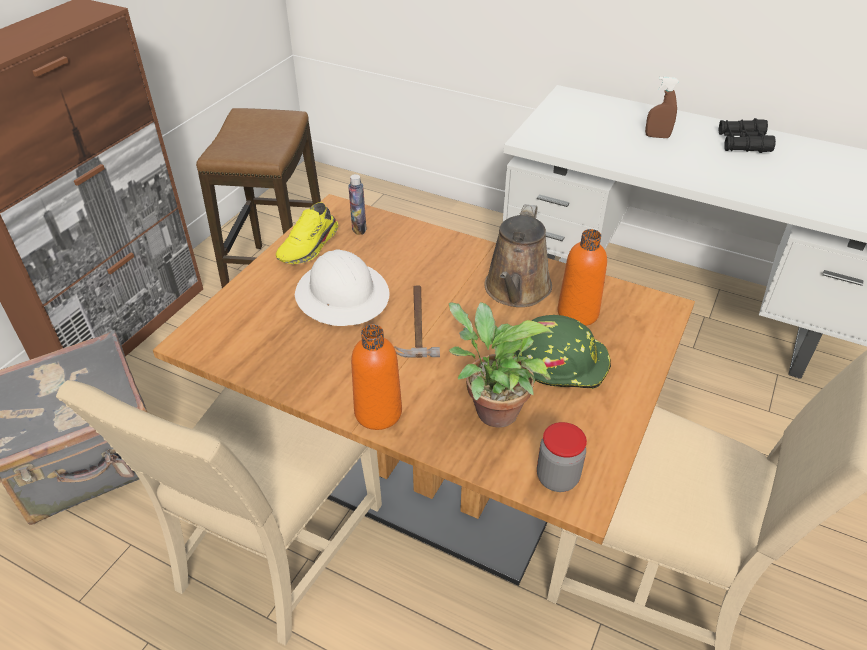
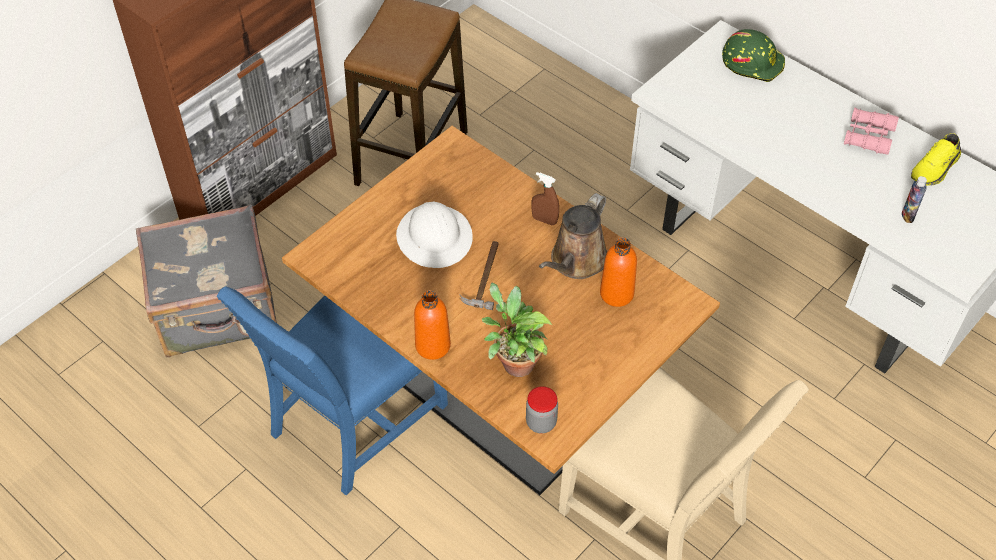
camera: 15 degrees right, 10 degrees up
(274, 551) = (352, 422): beige chair -> blue chair
(310, 246) = (421, 182): yellow shoe -> yellow shoe (935, 169)
(359, 228) = (467, 170): bottle -> bottle (908, 215)
(561, 361) = (583, 333): green hard hat -> green hard hat (752, 62)
(657, 136) = (786, 112): brown spray bottle -> brown spray bottle (544, 220)
(743, 143) = (868, 136): black binoculars -> pink binoculars

